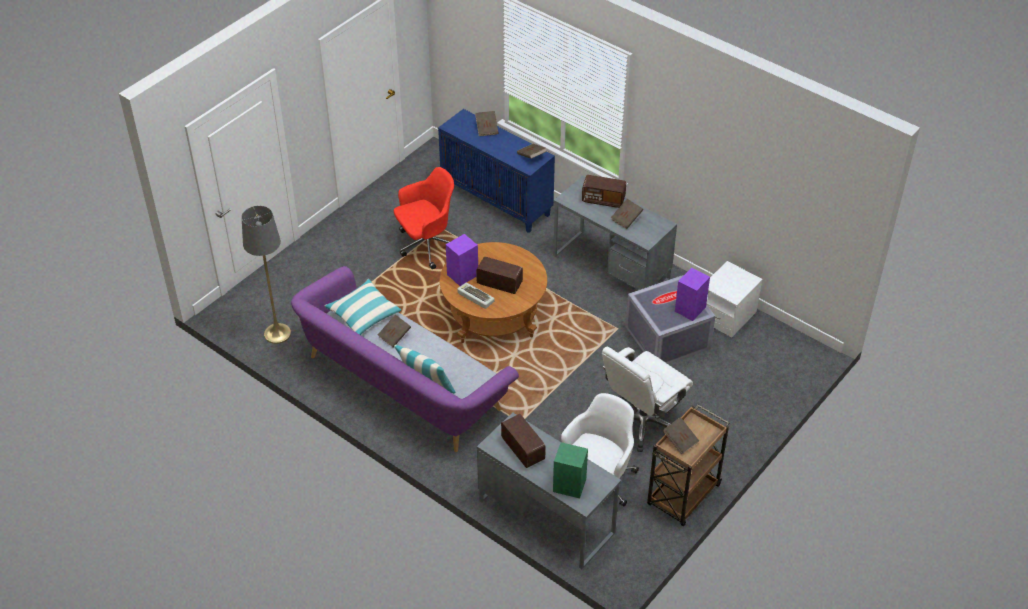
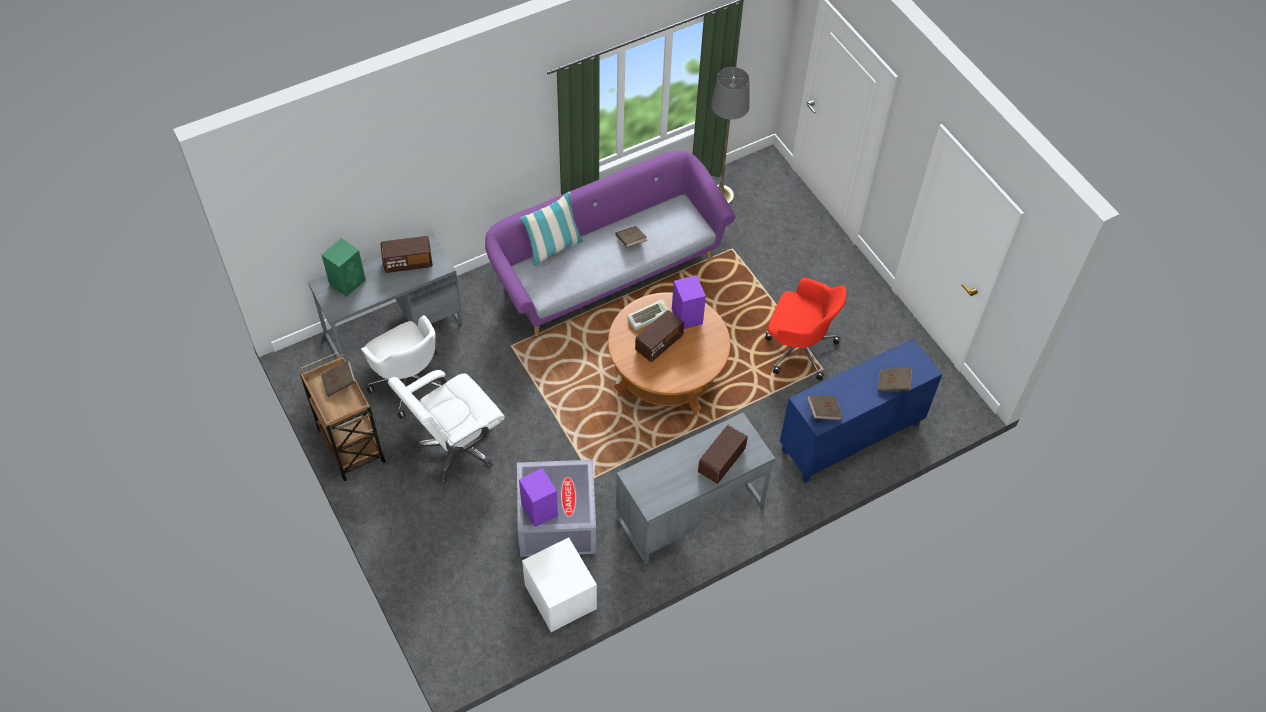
camera: 110 degrees right, 10 degrees up
(364, 314) = (674, 227): pillow -> none
(427, 245) = (798, 348): red office chair -> red office chair turned 60 degrees counterclockwise
(626, 219) = (678, 471): brown book -> none
(642, 422) = (456, 447): white office chair -> white office chair turned 105 degrees counterclockwise

